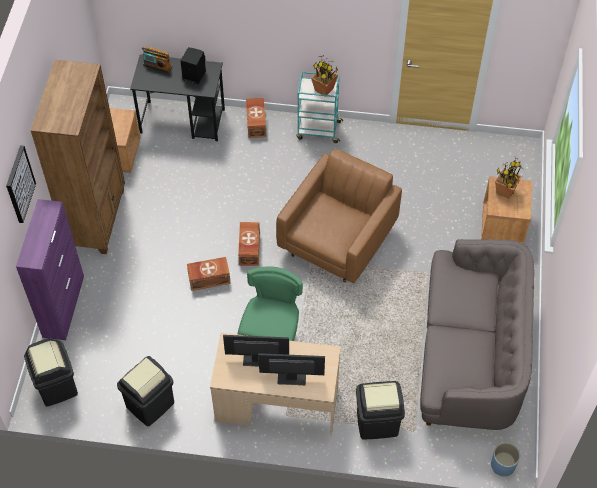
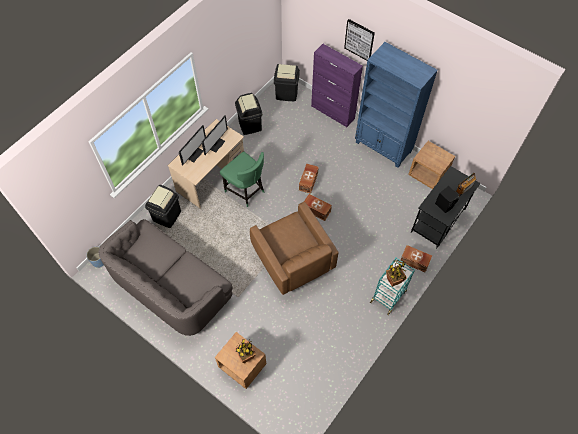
camera: 120 degrees right, 5 degrees up
(97, 218) = (383, 147): brown bookcase -> blue bookcase

